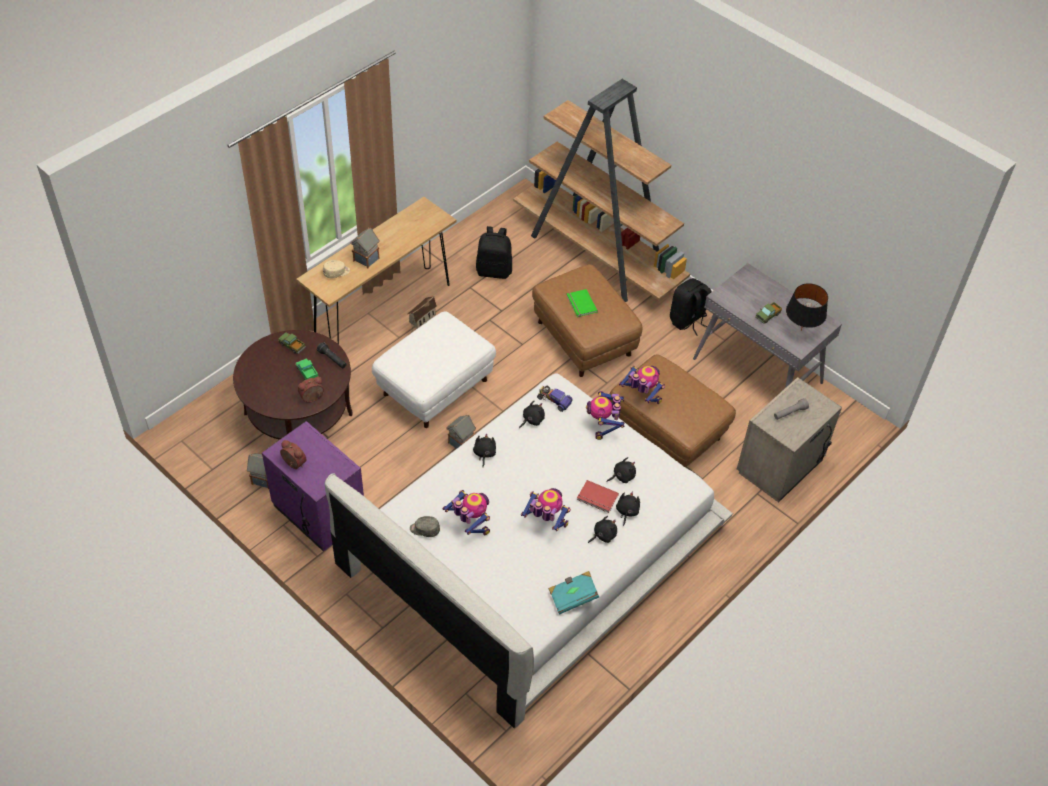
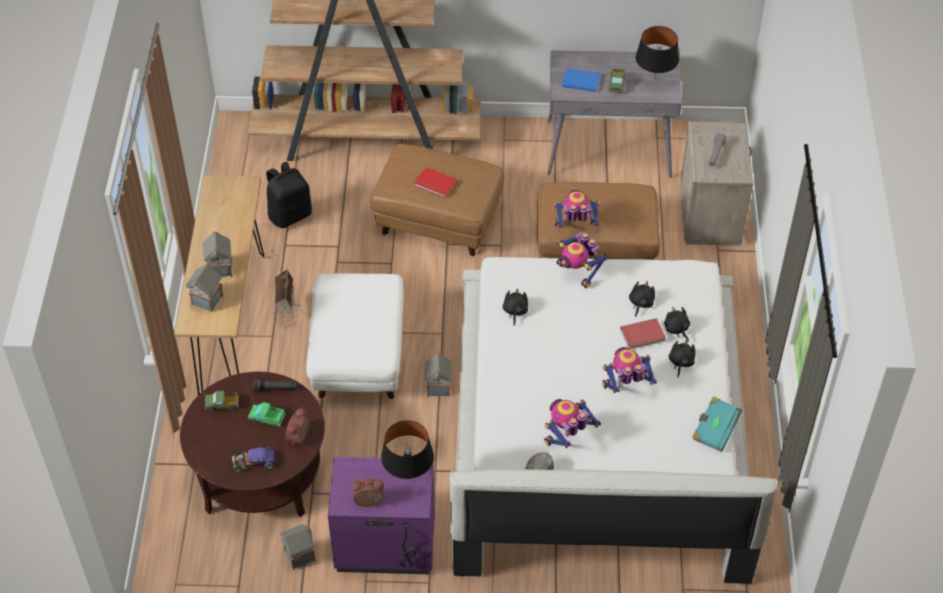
camera: 40 degrees left, 0 degrees up
(334, 466) = (408, 475): none -> black table lamp
(336, 272) = (207, 301): beige cap -> toy house
(469, 524) = (568, 437): toy robot -> toy robot turned 45 degrees counterclockwise
(484, 454) = (509, 370): black plush toy -> none
(554, 400) = (513, 281): toy car -> toy car (253, 462)
(580, 304) = (434, 184): green book -> red book
(688, 321) = (507, 145): black backpack -> none
(745, 296) = (581, 80): none -> blue book

